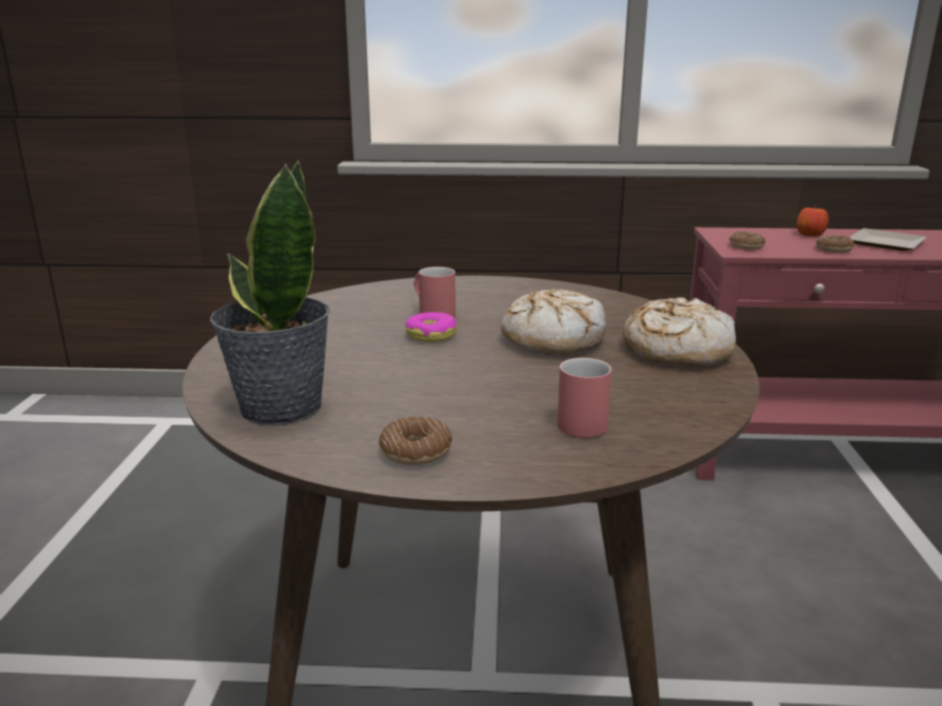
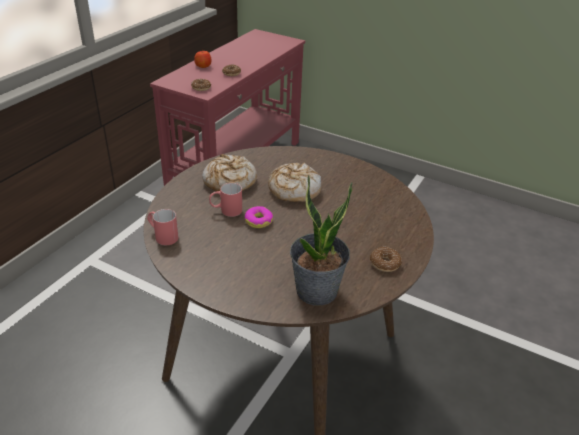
camera: 65 degrees left, 15 degrees up
(582, 420) = (381, 214): red mug -> red mug (162, 236)
(675, 350) = (330, 167): bread -> bread (229, 181)
(882, 244) = (237, 60): plate -> none

